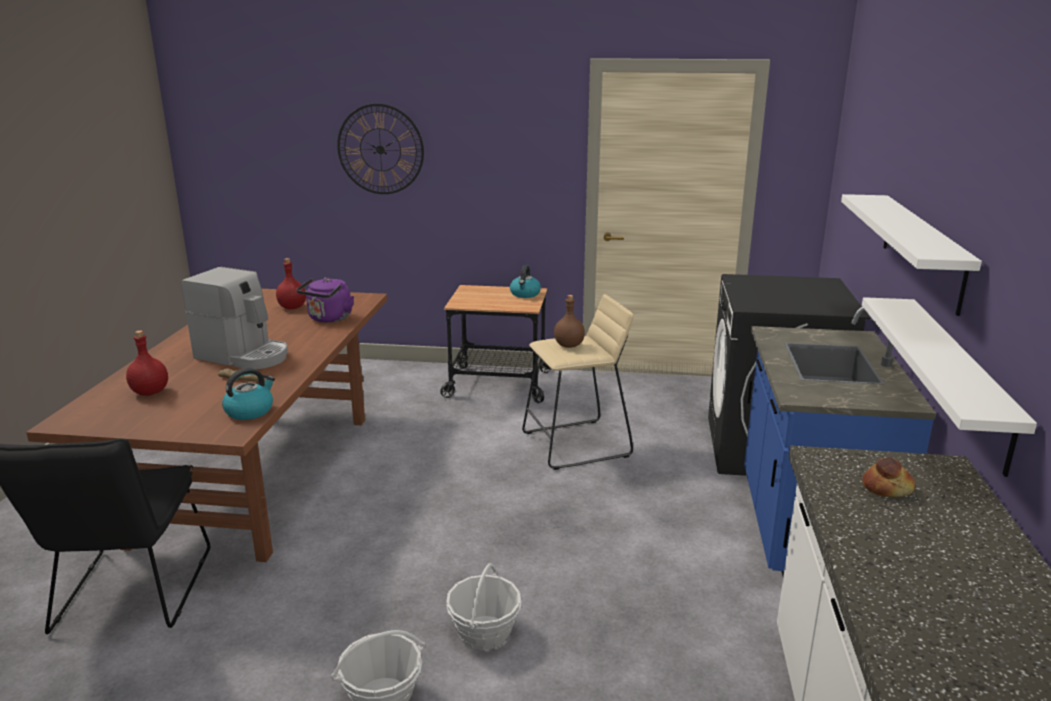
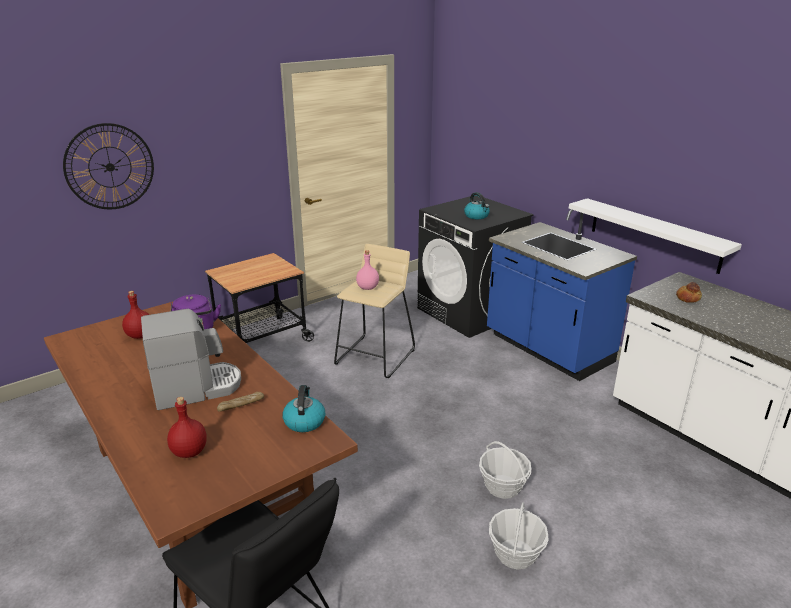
camera: 45 degrees left, 5 degrees up
(525, 294) = (268, 262): kettle -> kettle (477, 216)
(569, 345) = (368, 287): brown bottle -> pink bottle
(922, 250) = (589, 170): white shelf -> none

